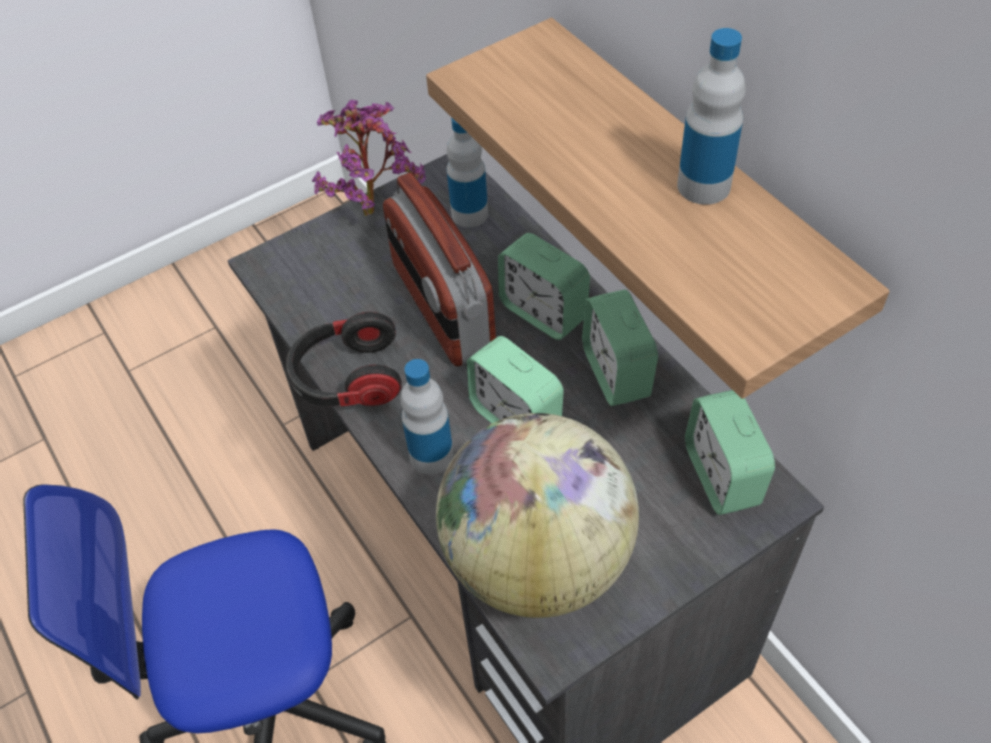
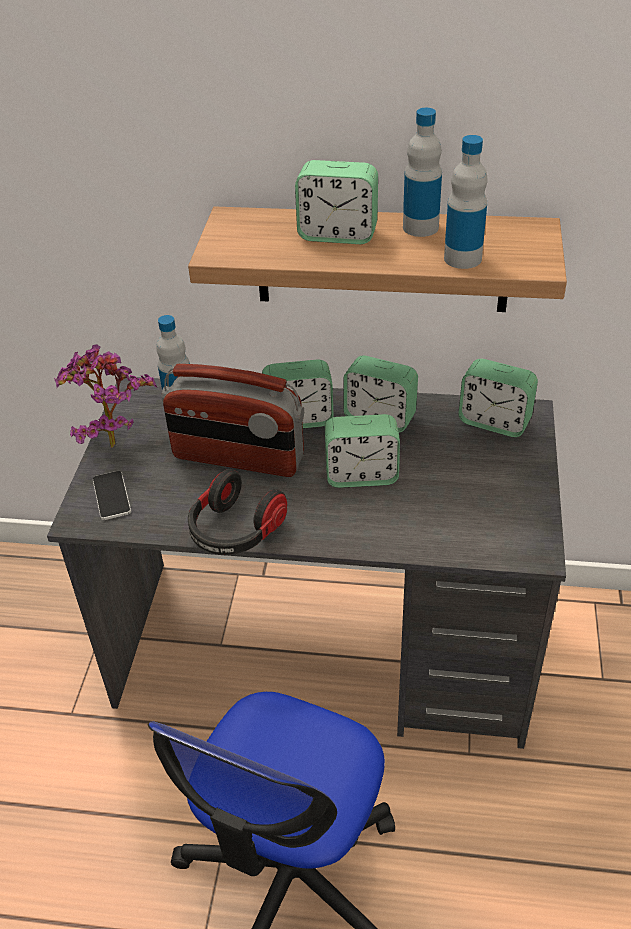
camera: 50 degrees left, 10 degrees down
(309, 262) = (111, 496): none -> phone
(431, 455) = (344, 526): bottle -> bottle (462, 258)
(538, 559) = (470, 524): globe -> none
(607, 133) = (337, 234): none -> alarm clock

